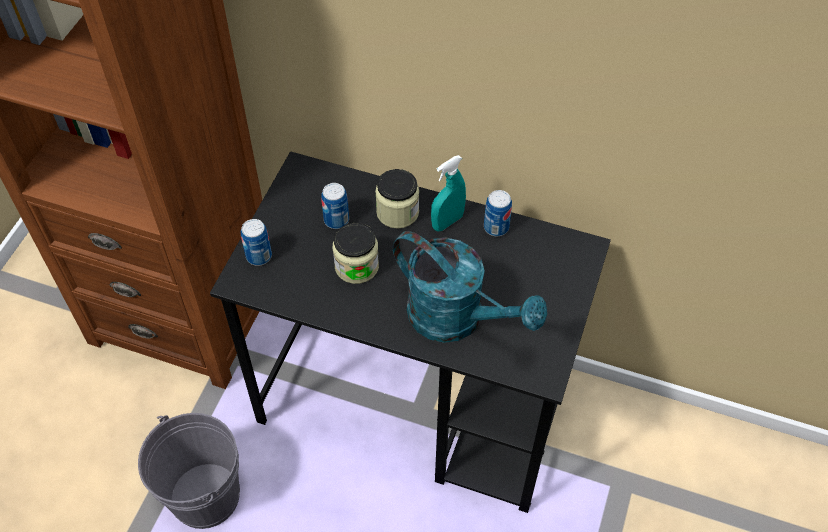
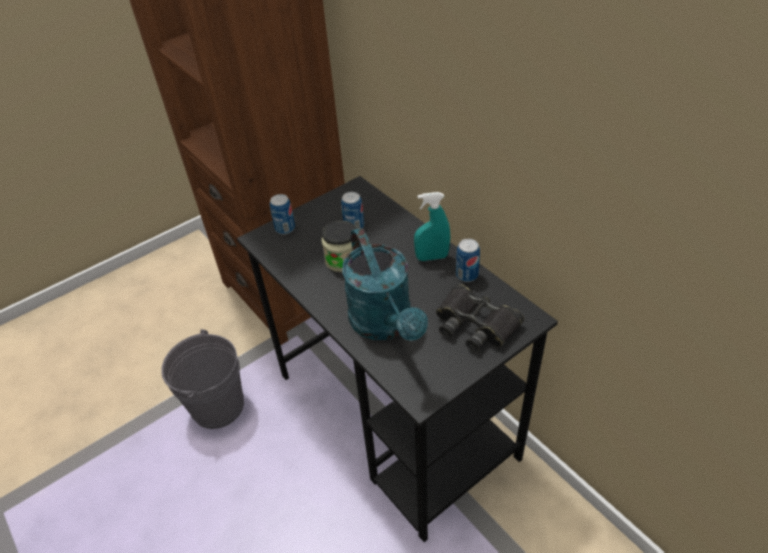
camera: 35 degrees right, 10 degrees down
(397, 212) = (400, 237): jar -> none
(541, 278) = (475, 324): none -> black binoculars

